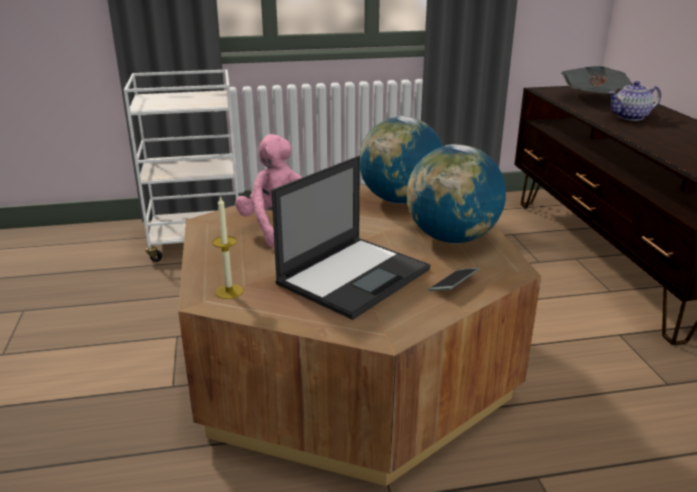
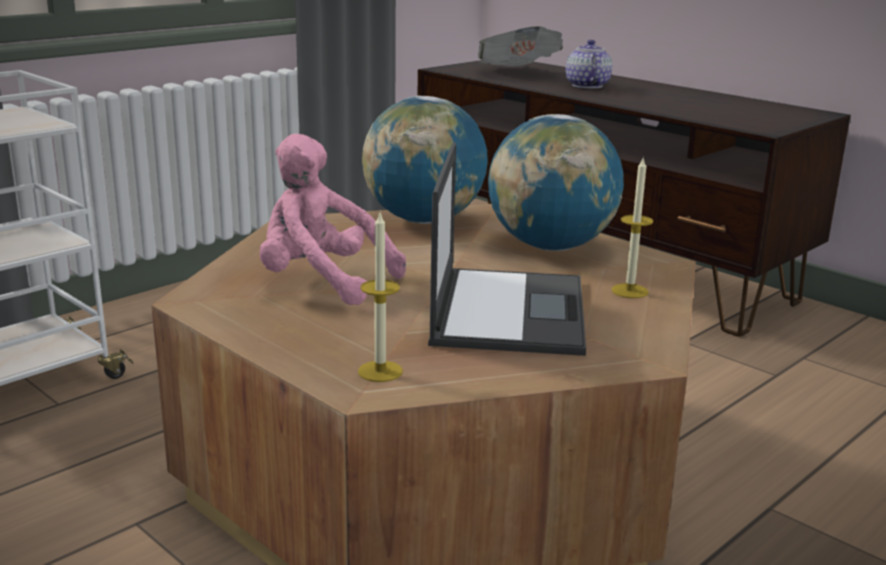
camera: 35 degrees left, 5 degrees down
(454, 284) = (629, 291): phone -> candle
(630, 117) = (586, 85): teapot -> teapot turned 135 degrees clockwise

